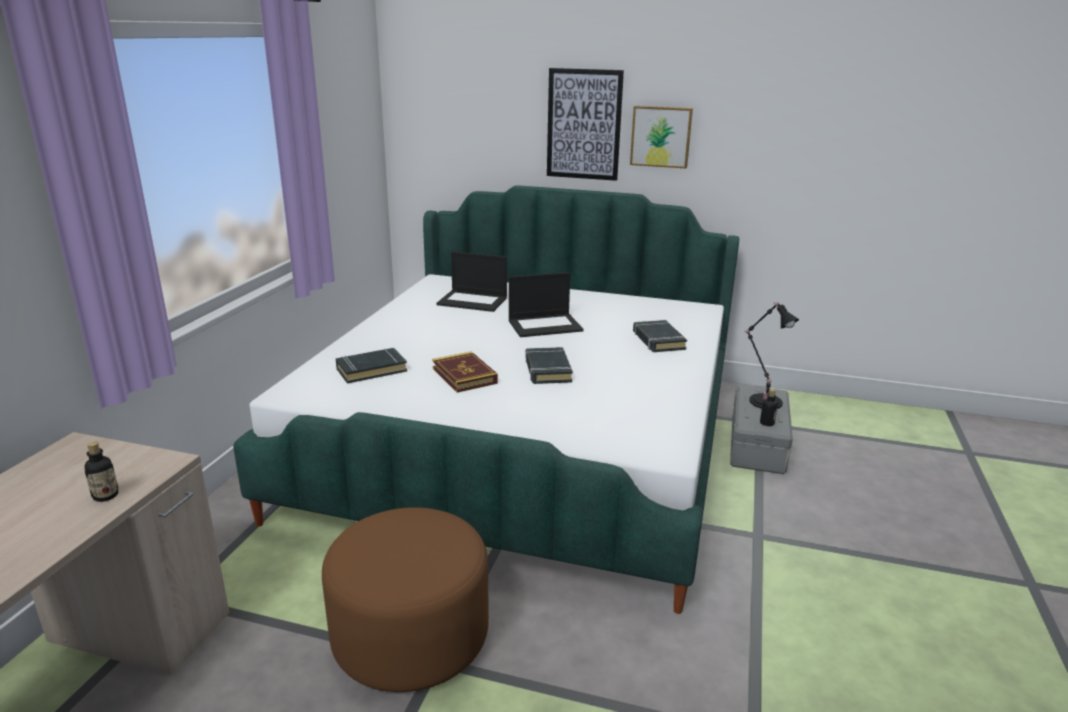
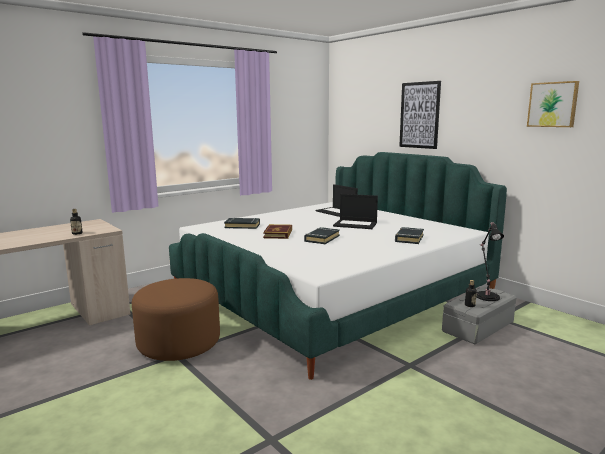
camera: 35 degrees right, 10 degrees down
(661, 136) = (461, 120): picture -> picture (553, 104)

